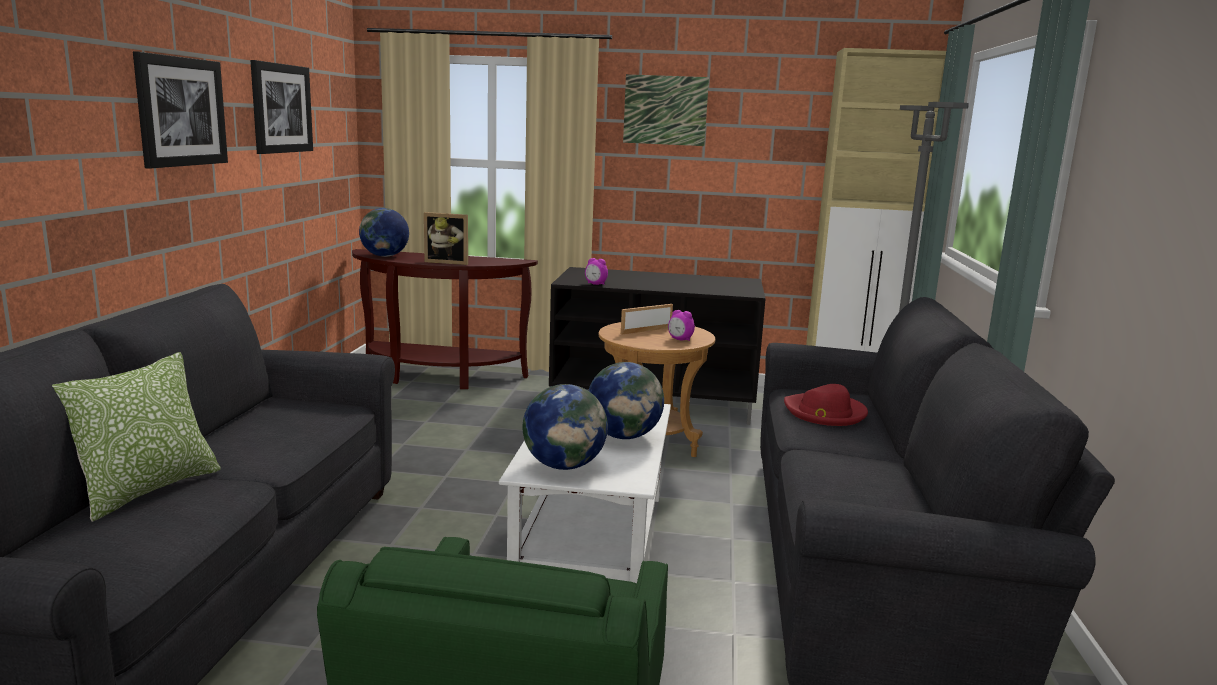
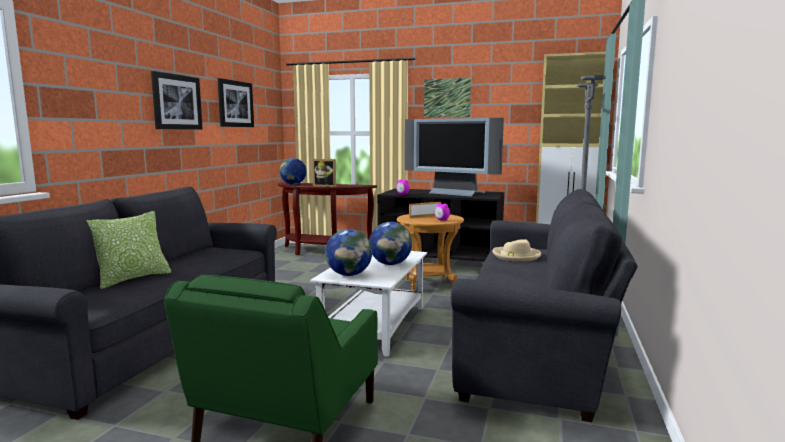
camera: 10 degrees right, 5 degrees down
(684, 282) = (455, 193): none -> television
(825, 413) = (516, 256): red hat -> beige hat

